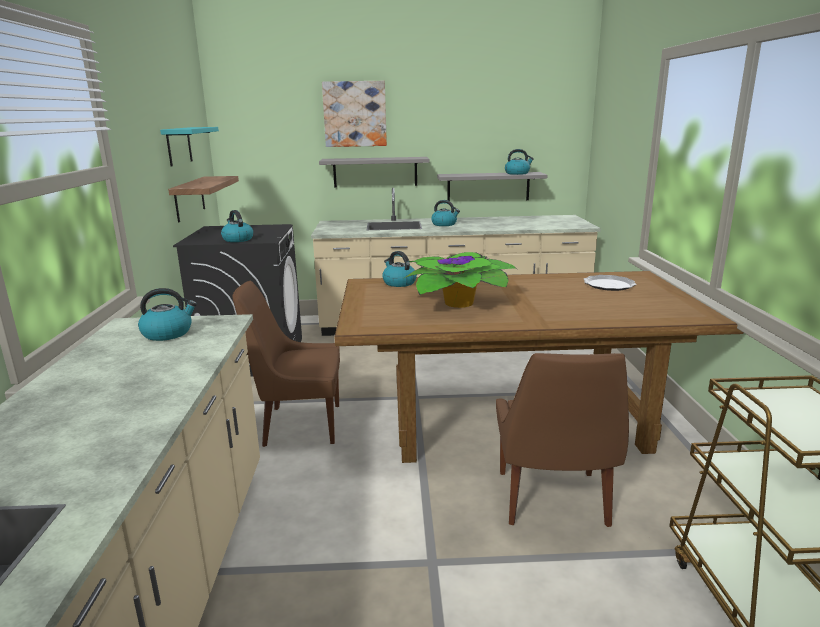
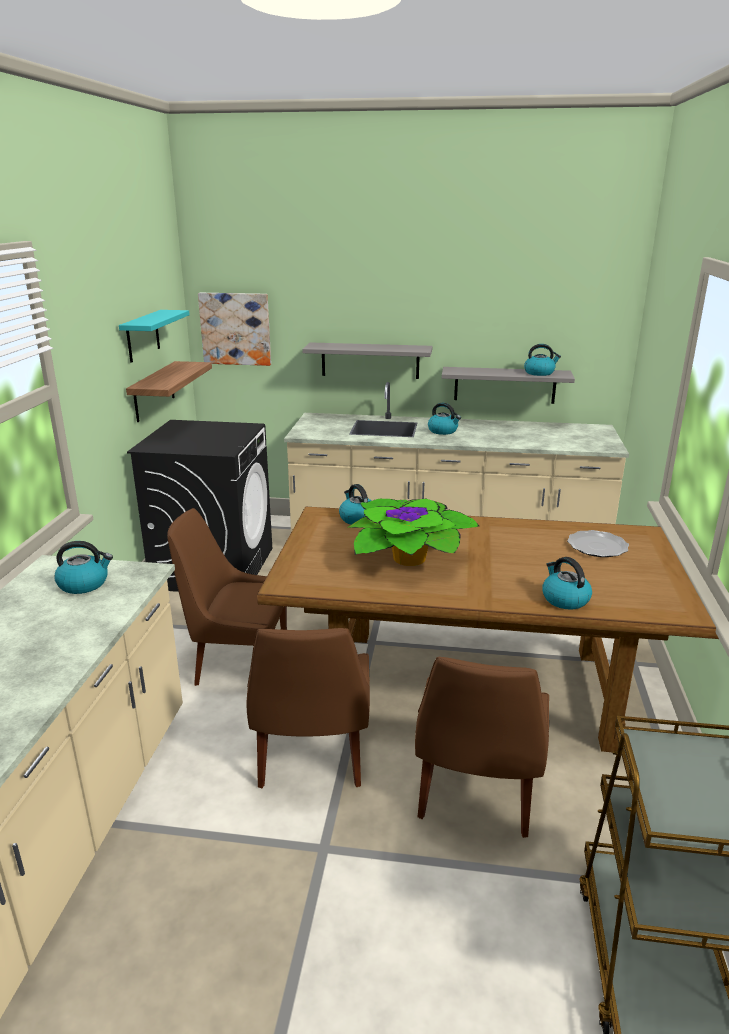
camera: 10 degrees right, 5 degrees up
(237, 239) = (196, 447): kettle -> kettle (564, 599)
(355, 114) = (349, 293): picture -> picture (236, 329)
(394, 491) = (311, 759): none -> brown chair

